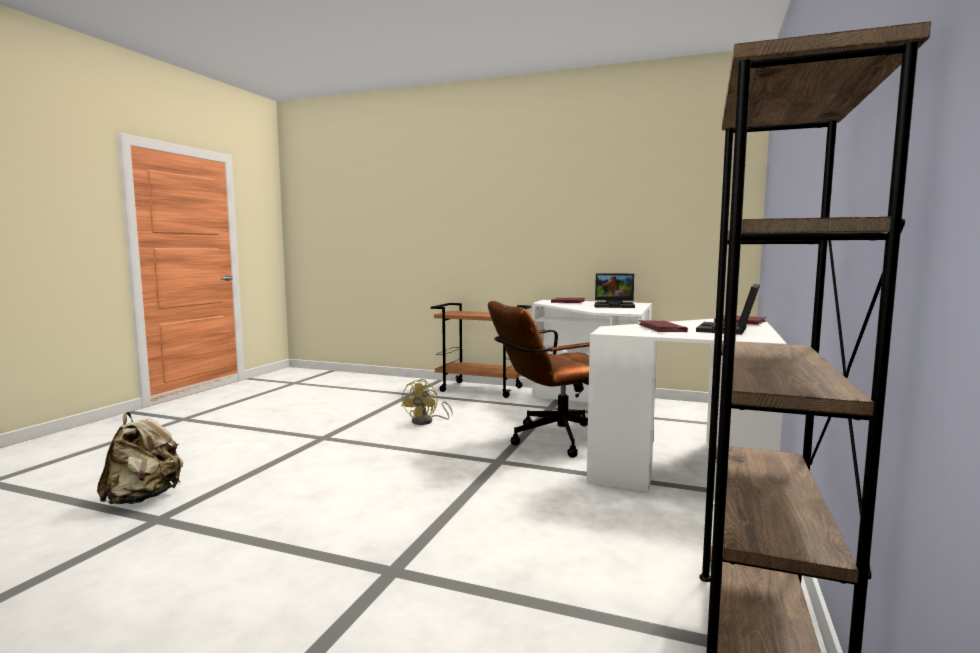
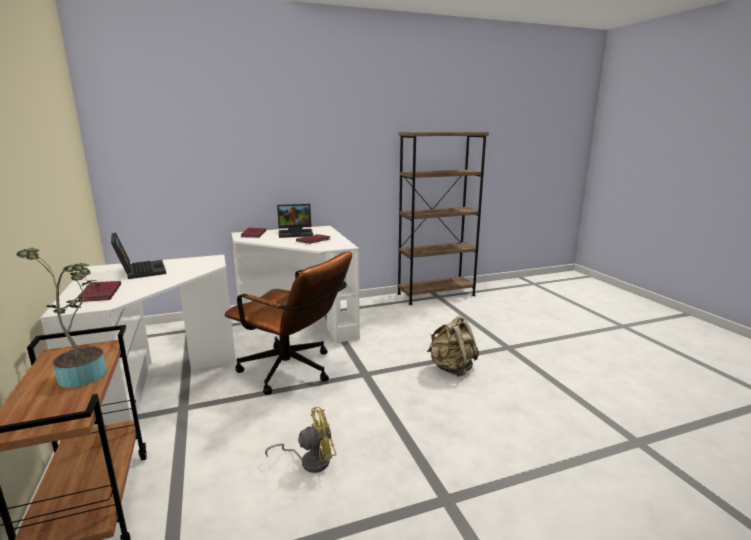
camera: 130 degrees left, 10 degrees up
(143, 498) = (662, 481): beige backpack -> beige backpack (452, 368)
(483, 314) = (85, 373): none -> potted plant

